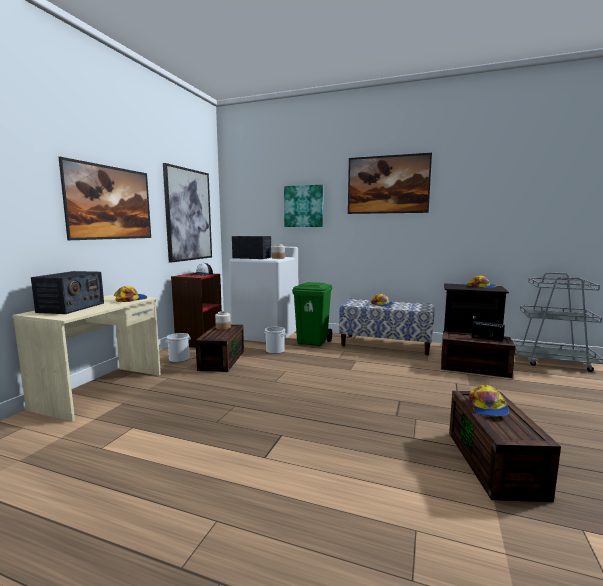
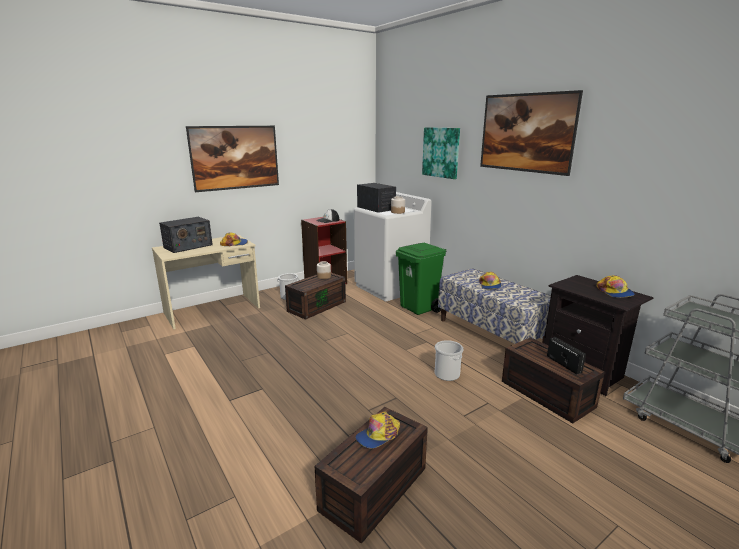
camera: 35 degrees right, 10 degrees up
(188, 215) = (328, 159): picture -> none
(275, 351) = (370, 309): bucket -> bucket (447, 374)

